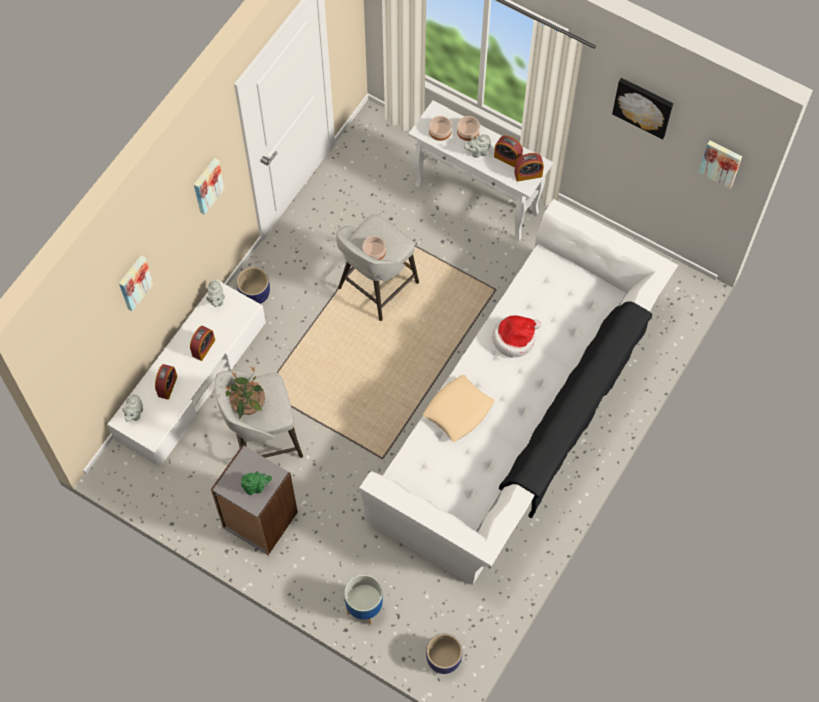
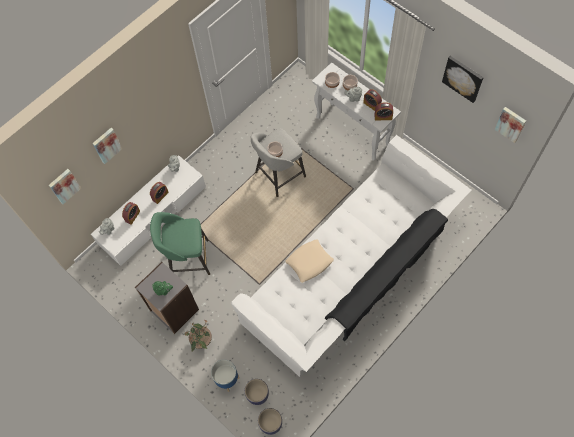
camera: 15 degrees right, 0 degrees up
(207, 185) = (167, 90): picture -> picture (64, 185)
(248, 405) = (173, 237): potted plant -> potted plant (201, 341)
(254, 294) = (203, 168): planter -> planter (257, 394)
(263, 438) = (188, 259): grey stool -> green stool
(515, 338) = (355, 221): hat -> none

